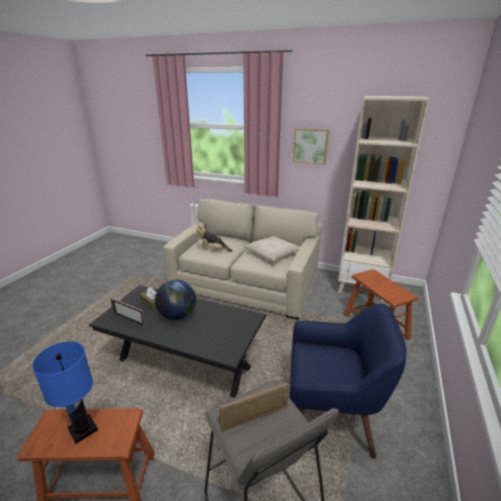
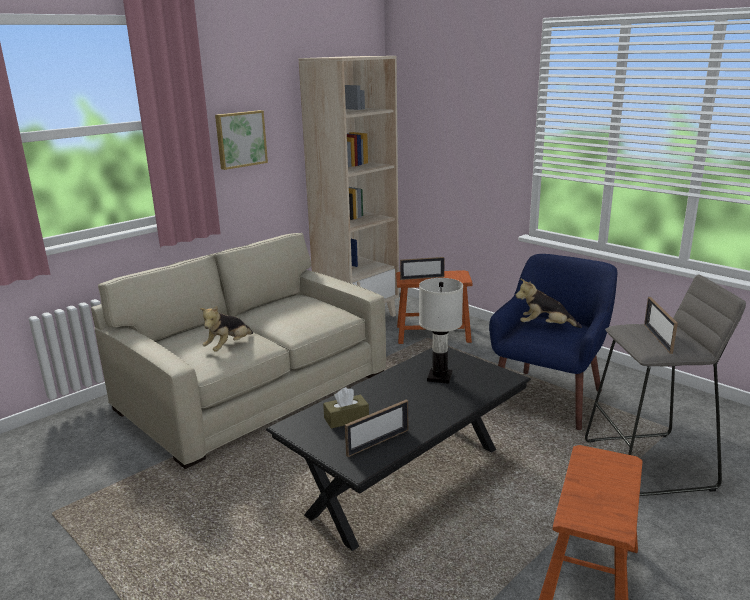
camera: 65 degrees left, 5 degrees down
(83, 429) = (599, 488): blue table lamp -> none
(177, 315) = (397, 400): globe -> none
(214, 324) = (439, 377): none -> white table lamp
(273, 253) = (298, 308): beige pillow -> none
(336, 361) = (545, 326): none -> plush toy
(374, 281) = (422, 278): none -> picture frame

